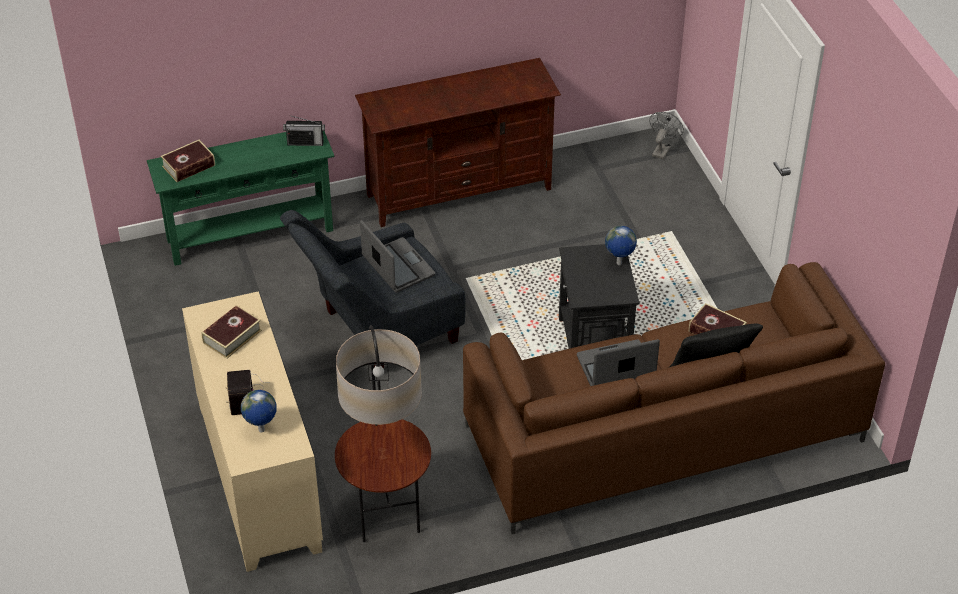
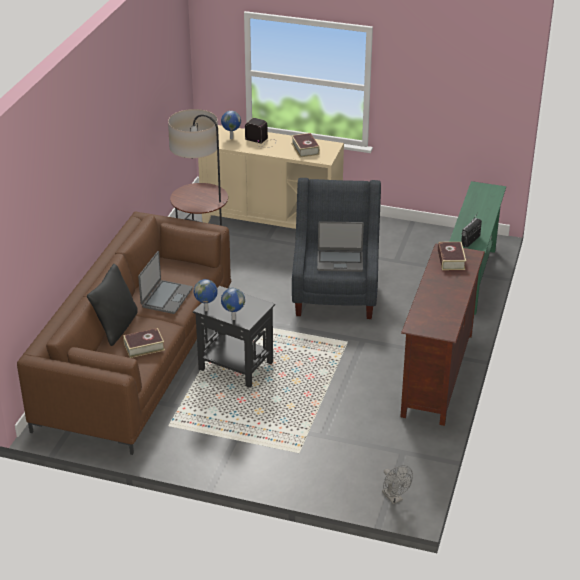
camera: 125 degrees right, 10 degrees down
(189, 166) = (486, 196): book -> book (451, 260)
(626, 291) = (206, 310): none -> globe

